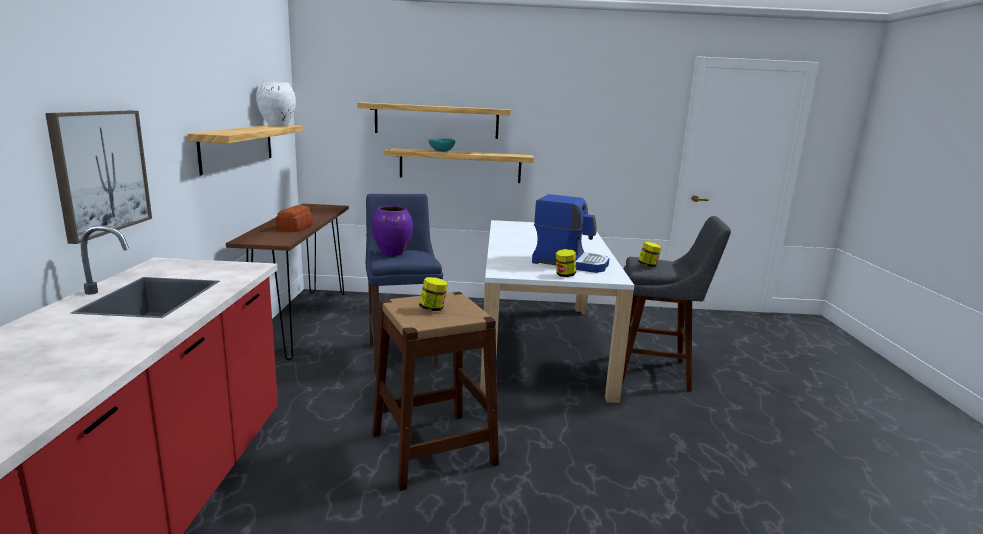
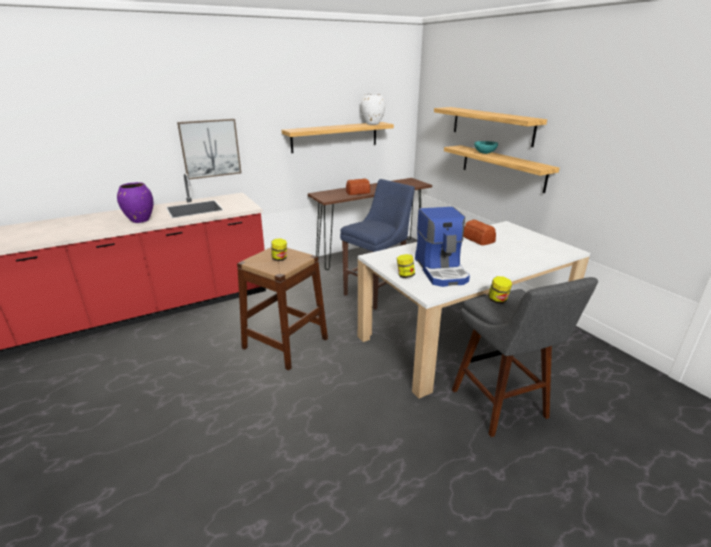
camera: 60 degrees right, 10 degrees up
(393, 253) = (368, 223): purple vase -> purple vase (140, 220)
(519, 237) = (478, 240): none -> bread

